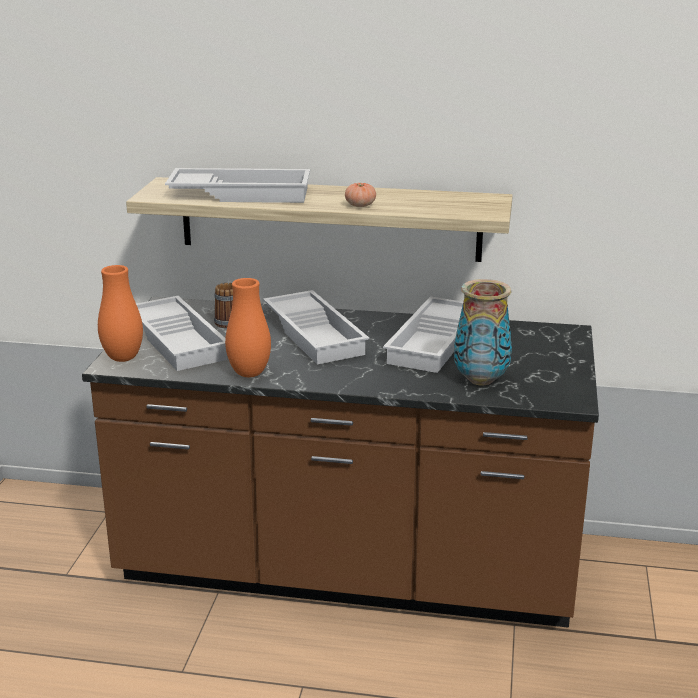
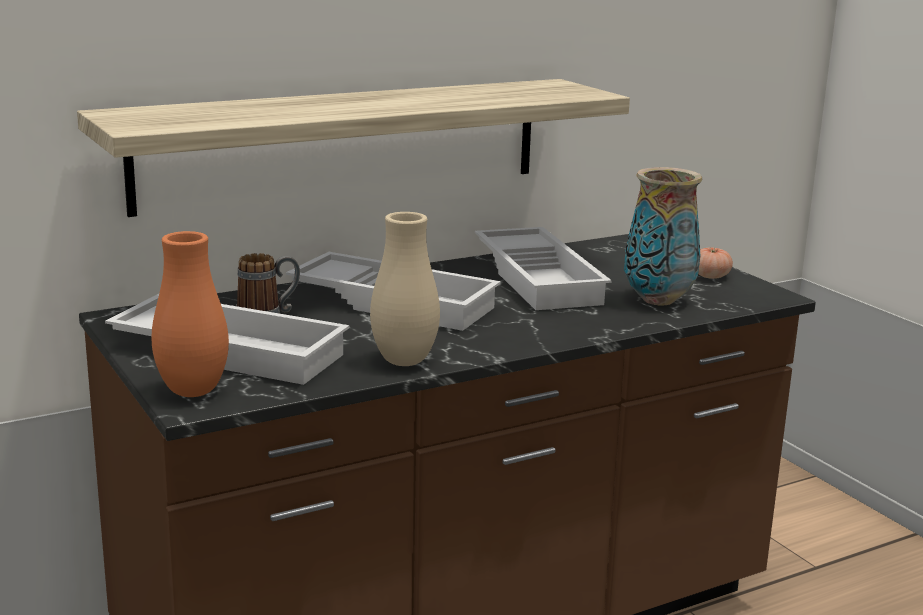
camera: 40 degrees left, 5 degrees down
(241, 194) = (261, 111): white tray -> none
(249, 373) = (404, 361): orange vase -> beige vase
(360, 205) = (441, 103): tomato -> tomato (710, 276)

